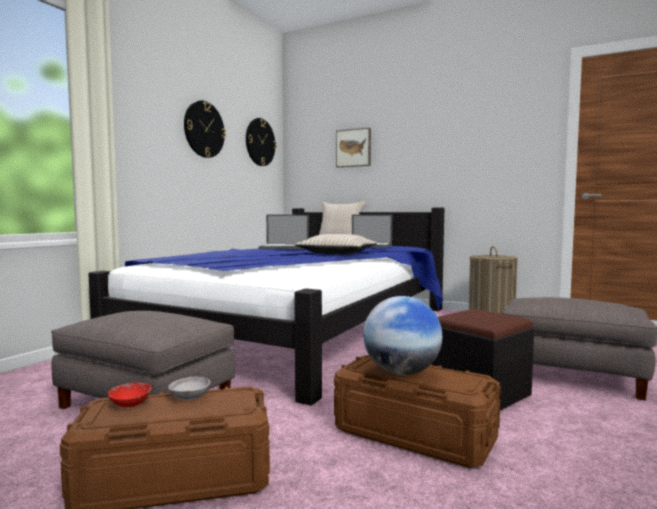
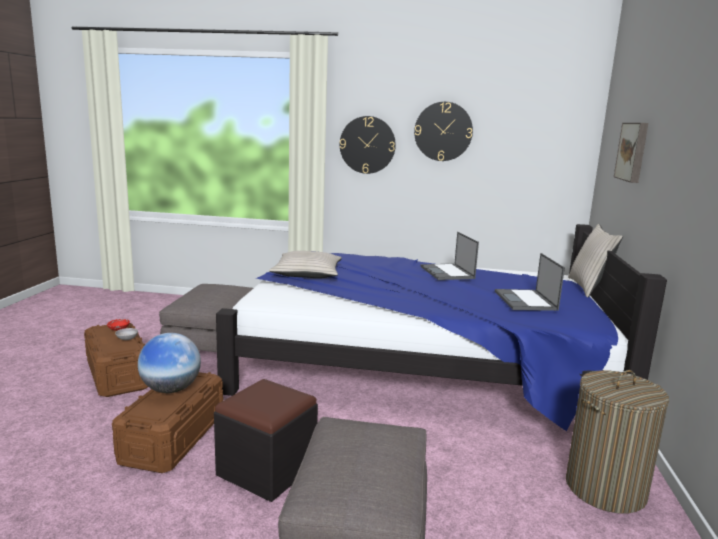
camera: 70 degrees right, 10 degrees up
(260, 142) = (544, 136): wall clock -> wall clock (367, 145)
(337, 253) = (423, 295): beige pillow -> beige pillow (307, 273)

